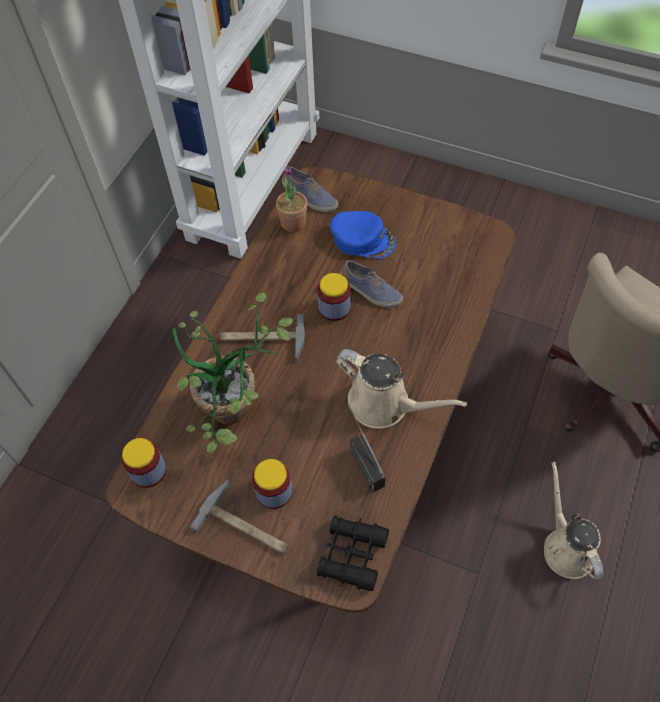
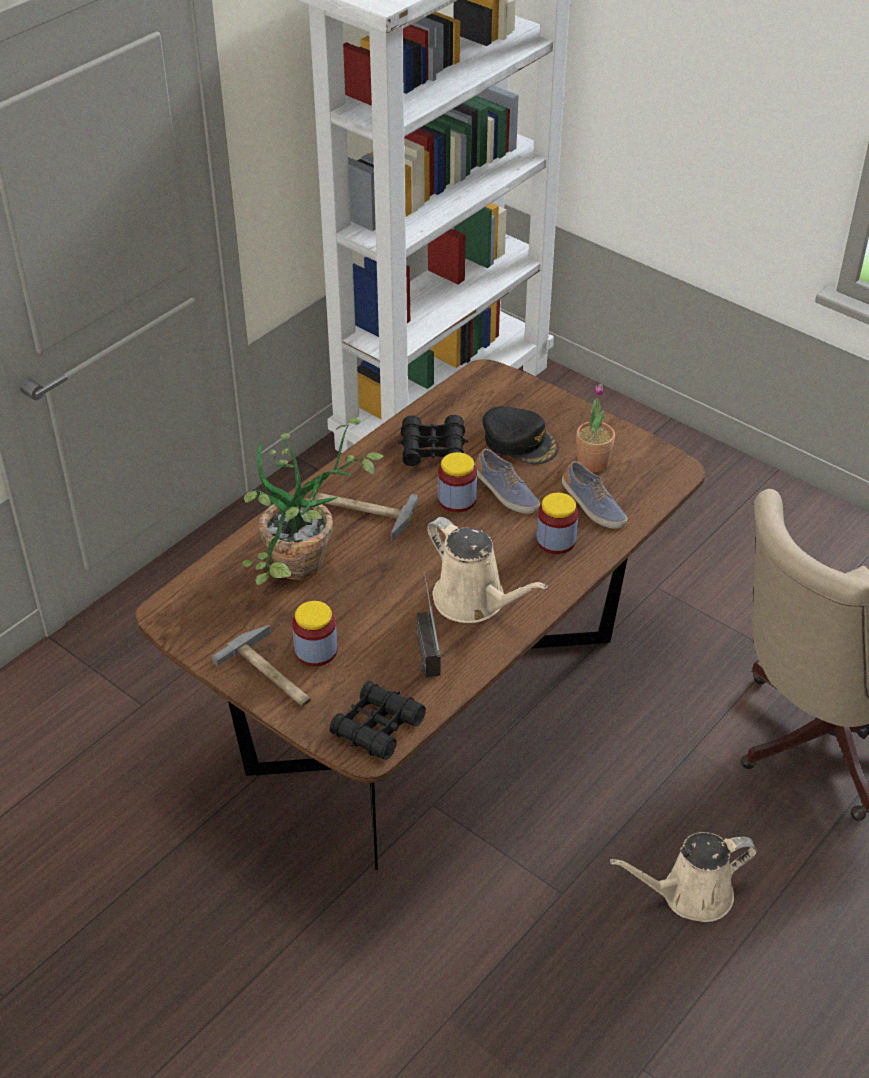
camera: 15 degrees right, 15 degrees down
(148, 471) = (189, 600): jar -> jar (556, 540)
(293, 223) = (445, 409): potted plant -> potted plant (593, 462)
(297, 263) = (433, 449): none -> black binoculars
(309, 198) = (474, 390): shoe -> shoe (592, 507)
(363, 238) = (520, 441): blue cap -> black cap
(566, 547) = (690, 895): beige watering can -> beige watering can turned 105 degrees counterclockwise

